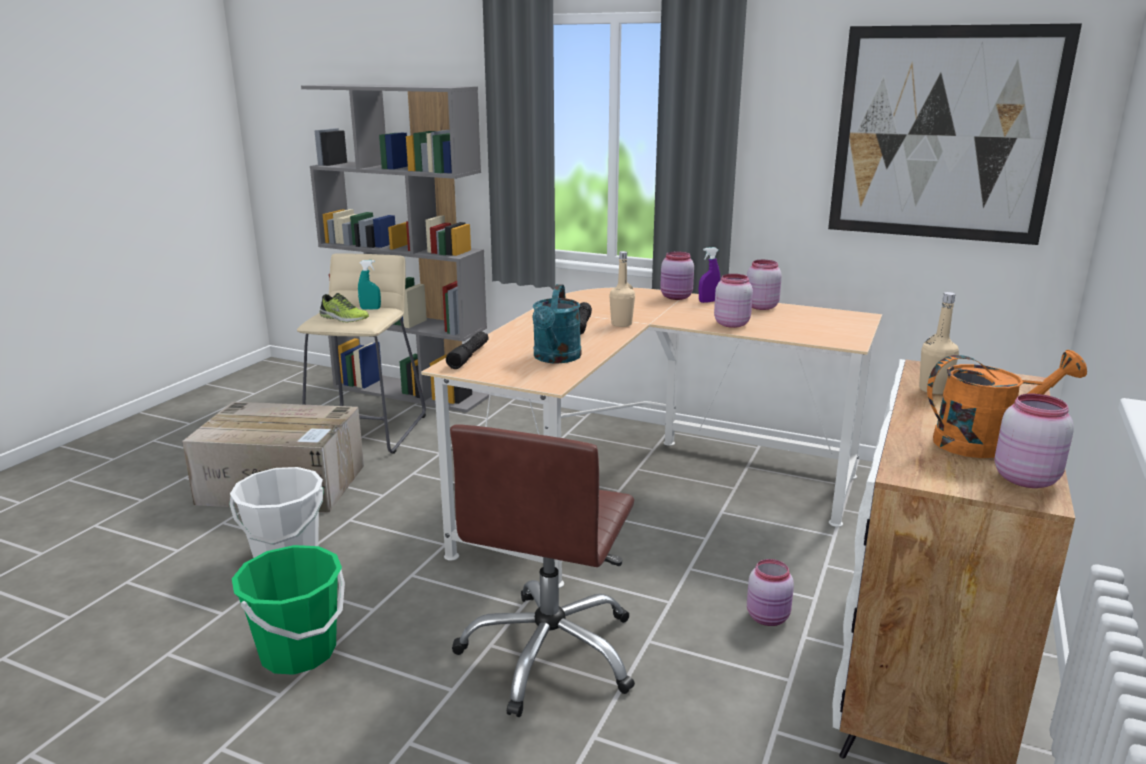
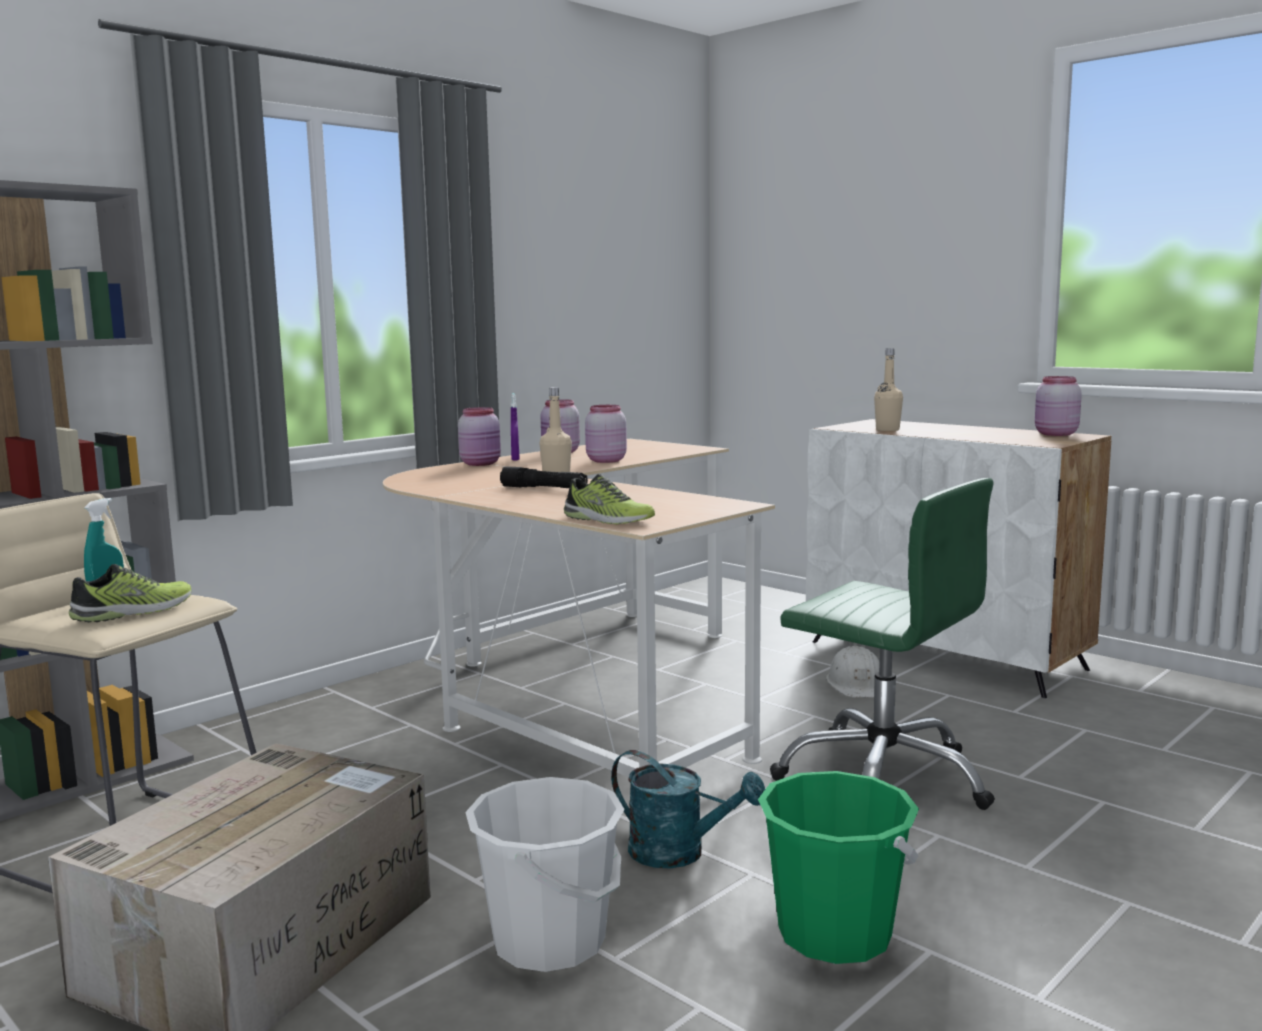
camera: 70 degrees left, 10 degrees down
(469, 356) = (607, 520): black flashlight -> shoe
(550, 652) = (883, 778): brown office chair -> green office chair
(556, 358) = (654, 499): turquoise watering can -> turquoise watering can (679, 853)
(769, 618) = (857, 685): pink jar -> white hard hat
(943, 135) = (622, 264): picture -> none
(984, 442) = (994, 433): orange watering can -> none

